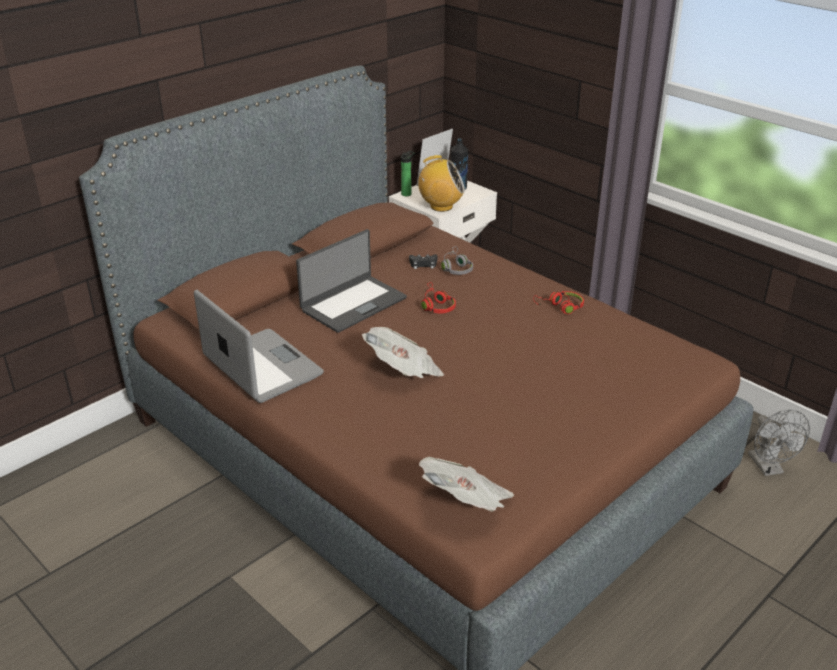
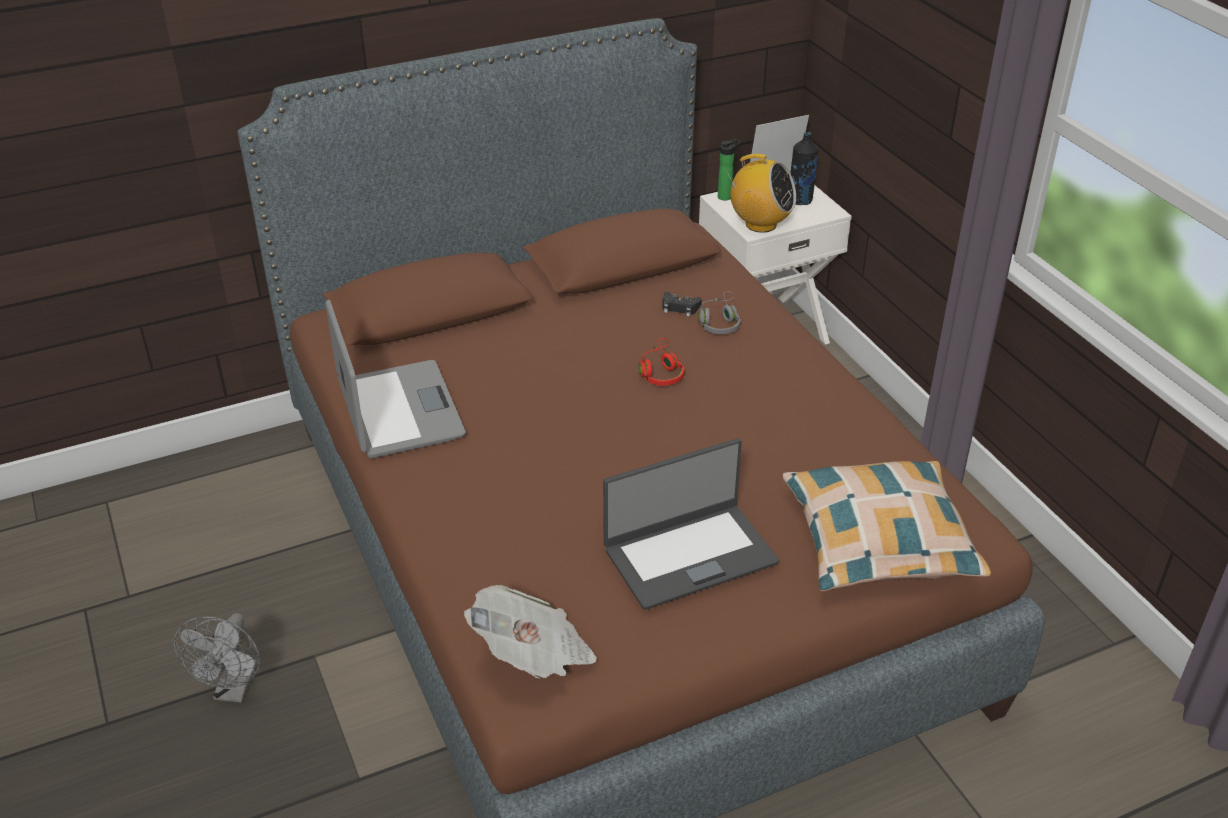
camera: 20 degrees right, 5 degrees up
(353, 304) = (556, 347): laptop -> laptop (689, 555)
(404, 371) = (564, 456): newspaper -> none
(560, 307) = (825, 410): red headphones -> none
(645, 376) = (879, 540): none -> pillow
(768, 468) = (1086, 704): grey fan -> grey fan (234, 690)

